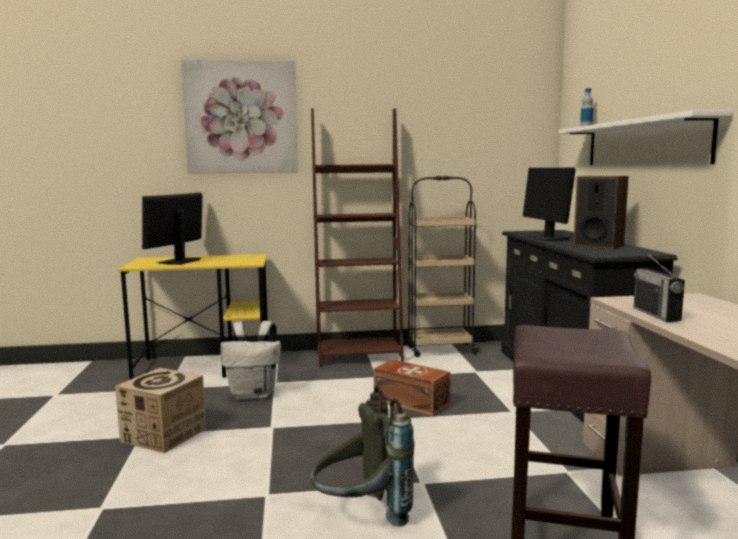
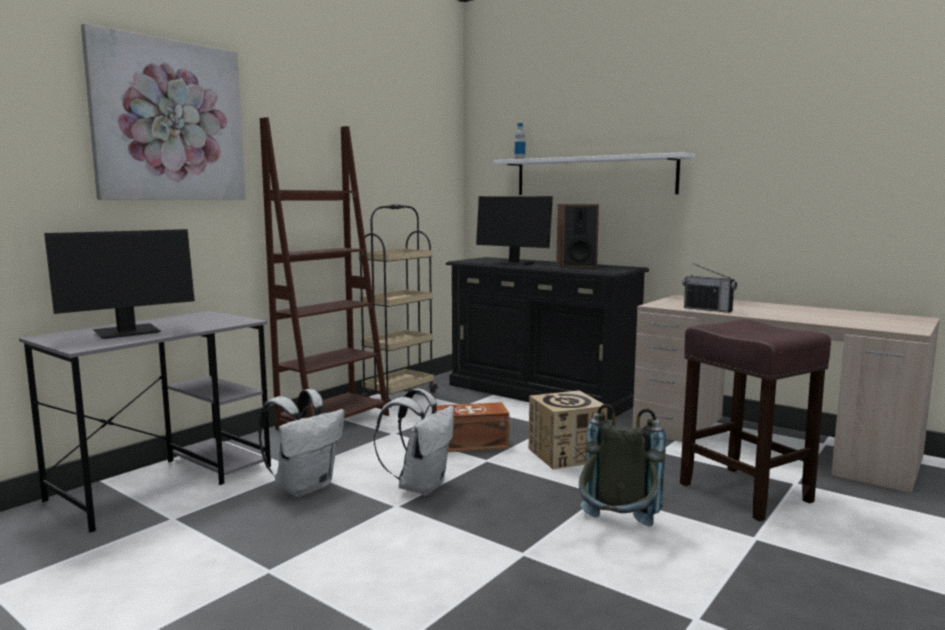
camera: 45 degrees left, 0 degrees up
(164, 435) = (297, 559): cardboard box -> cardboard box (566, 455)
(179, 261) = (127, 332): monitor -> monitor turned 105 degrees counterclockwise
(205, 366) = (165, 482): yellow desk -> grey desk
(312, 420) = (420, 486): none -> white backpack

